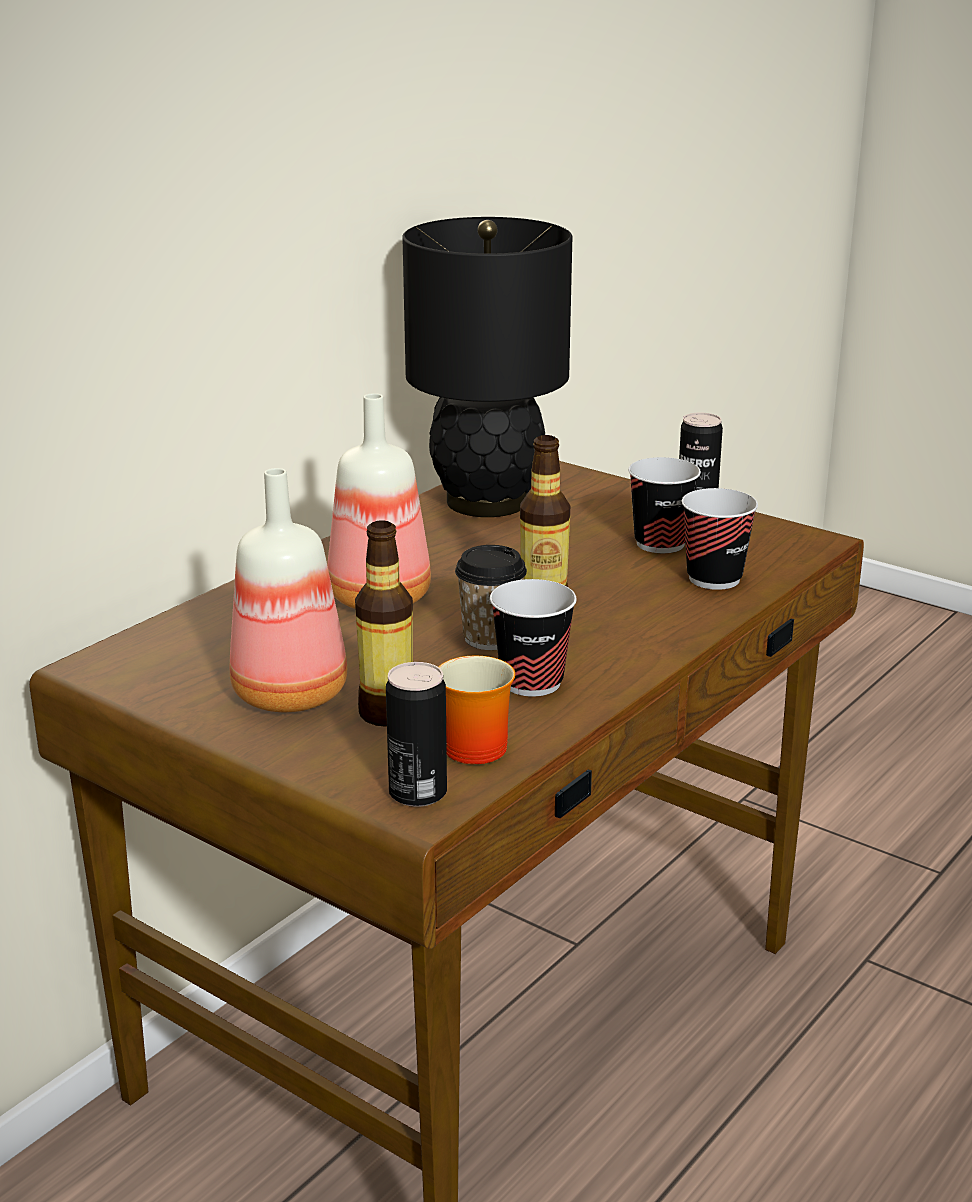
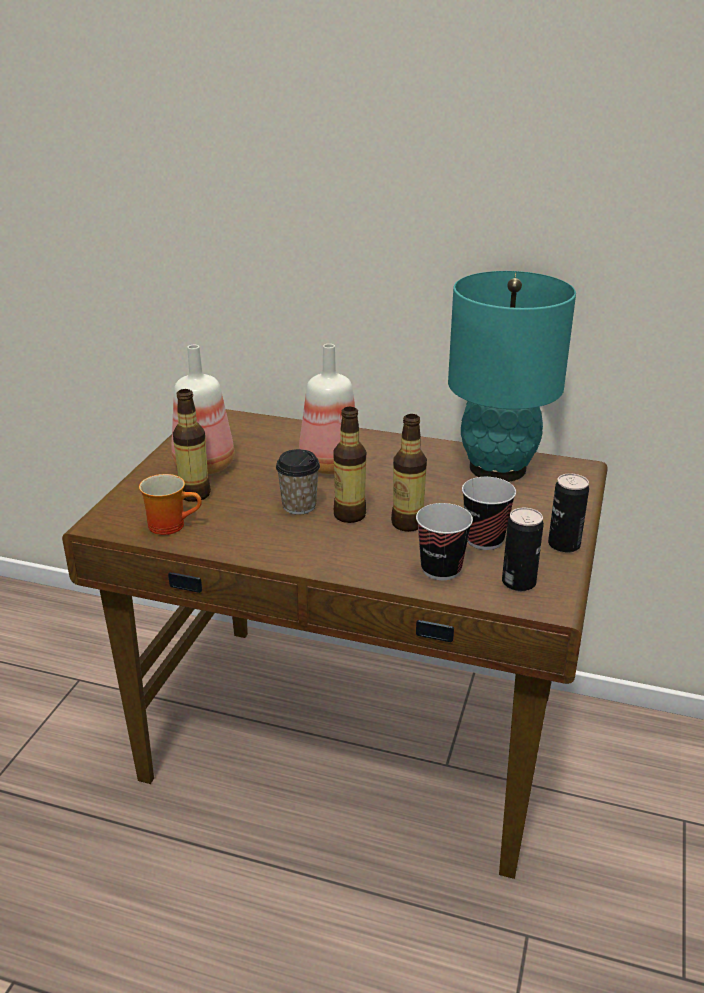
camera: 70 degrees right, 5 degrees up
(418, 793) = (115, 519): can -> can (518, 582)
(487, 501) = (498, 468): black table lamp -> turquoise table lamp
(531, 682) = (250, 528): cup -> none
(592, 577) = (407, 523): none -> bottle

